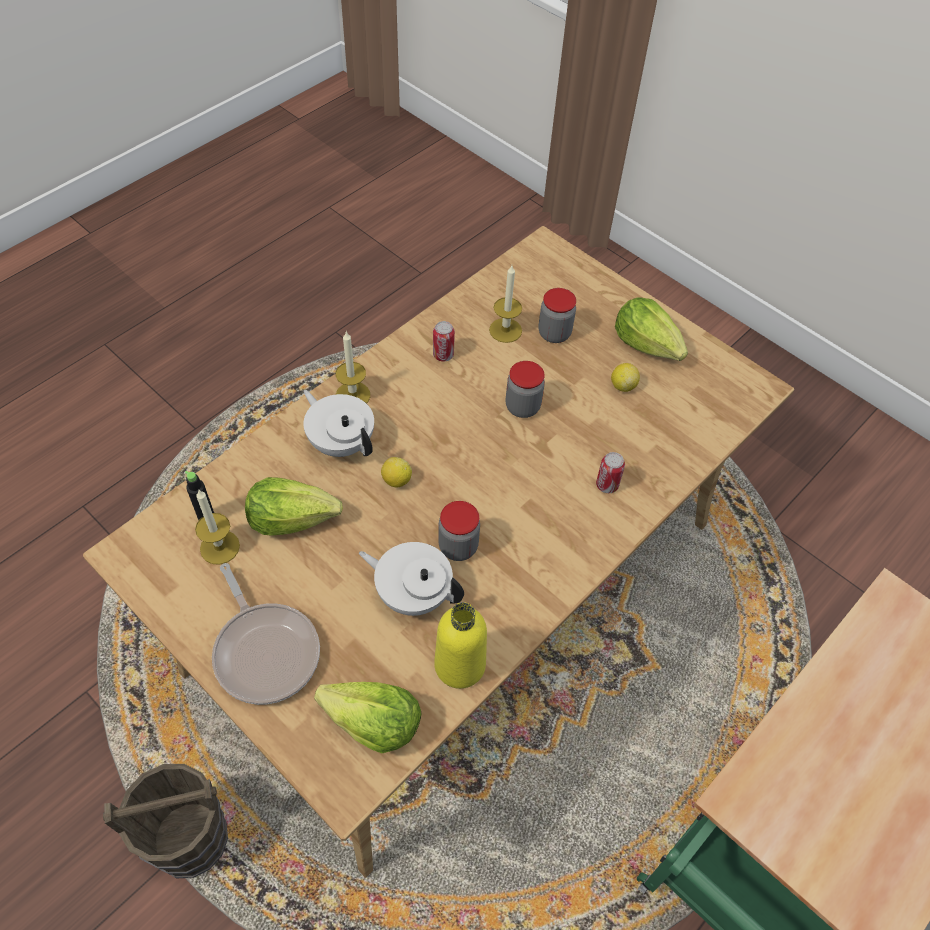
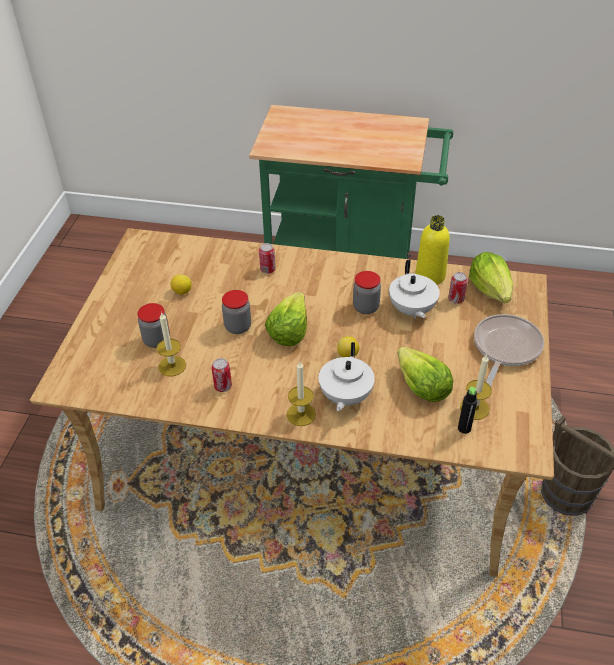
camera: 120 degrees left, 10 degrees down
(391, 662) = (456, 299): none -> can
(647, 344) = (134, 294): lettuce -> lettuce (288, 331)

